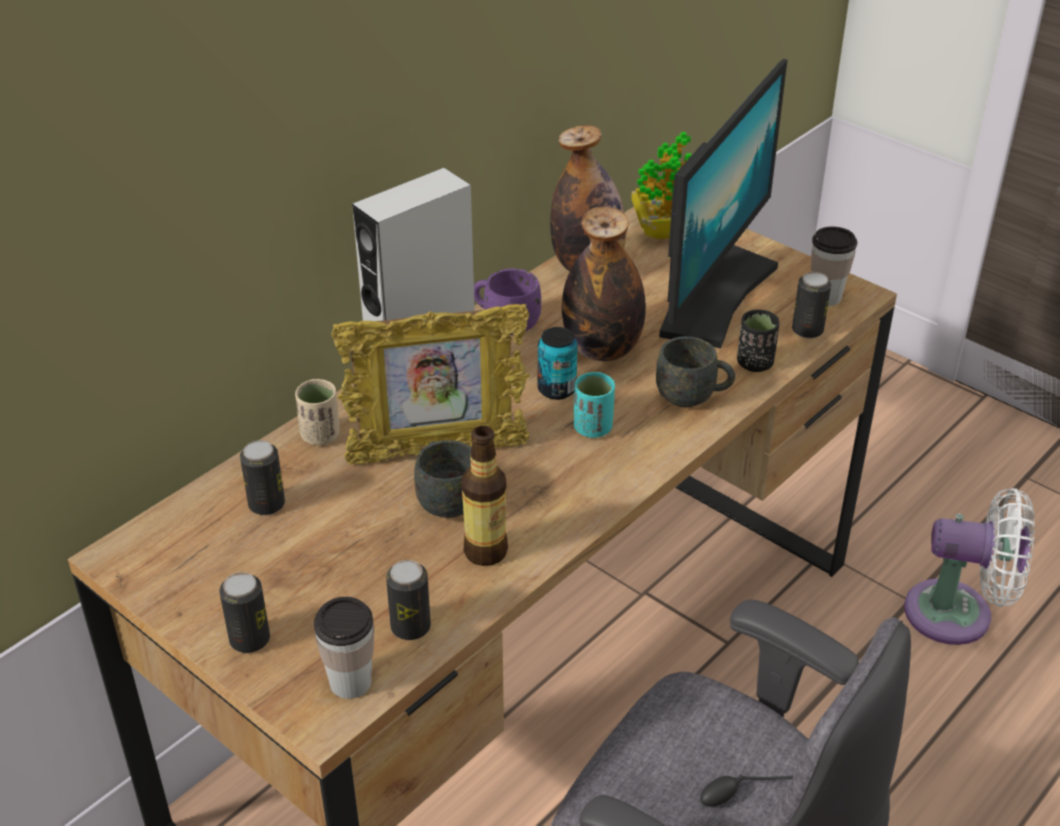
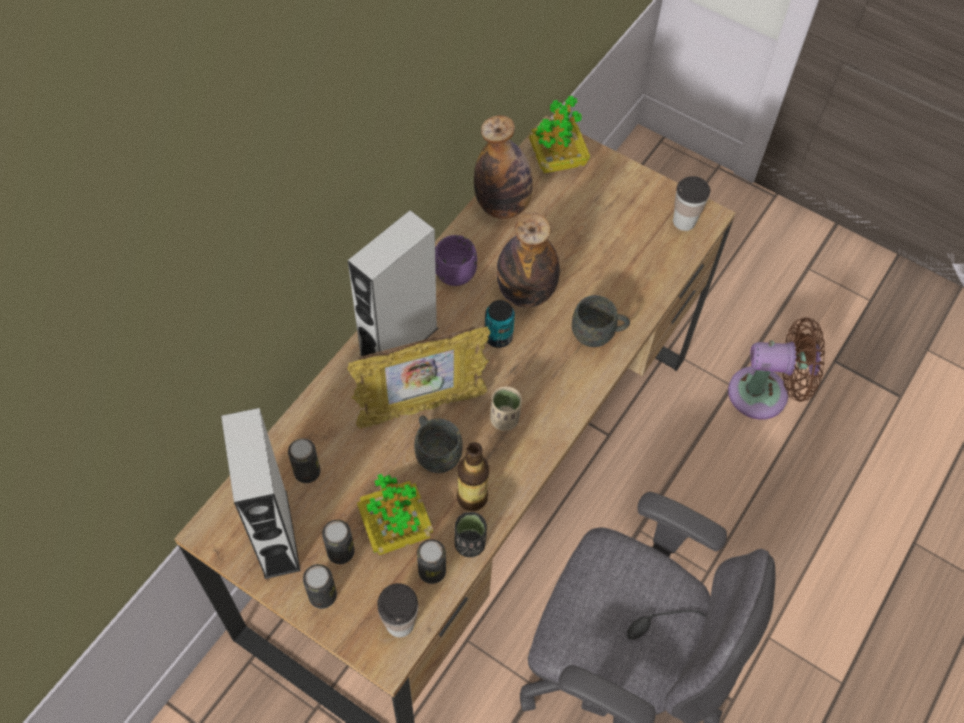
camera: 10 degrees left, 20 degrees up
(205, 566) = (275, 534): none -> grey speaker
(320, 435) = (332, 401): beige cup -> beige cup (504, 419)
(372, 574) = (396, 527): none -> potted plant
(593, 428) = (530, 373): turquoise cup -> none
(713, 296) = (601, 228): monitor -> none
(755, 363) = (639, 296): black cup -> black cup (470, 543)
(807, 330) = (673, 258): can -> can (340, 552)
(958, 614) = (765, 394): white fan -> brown fan

